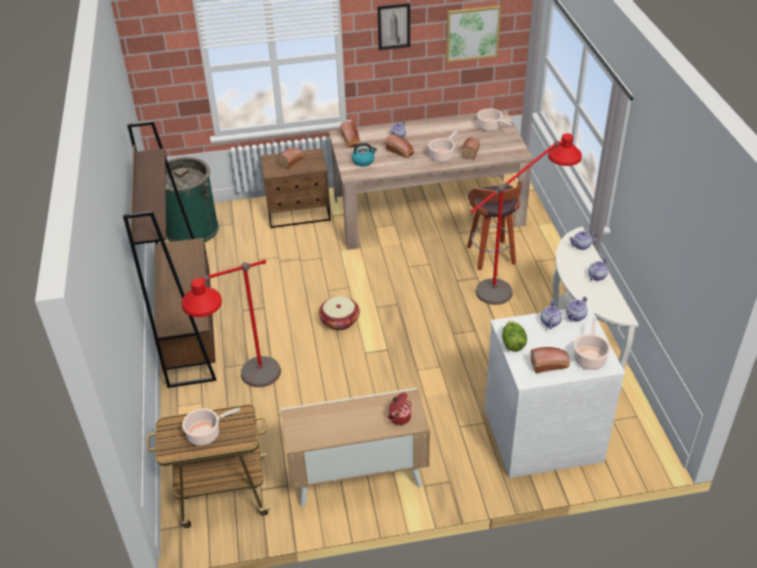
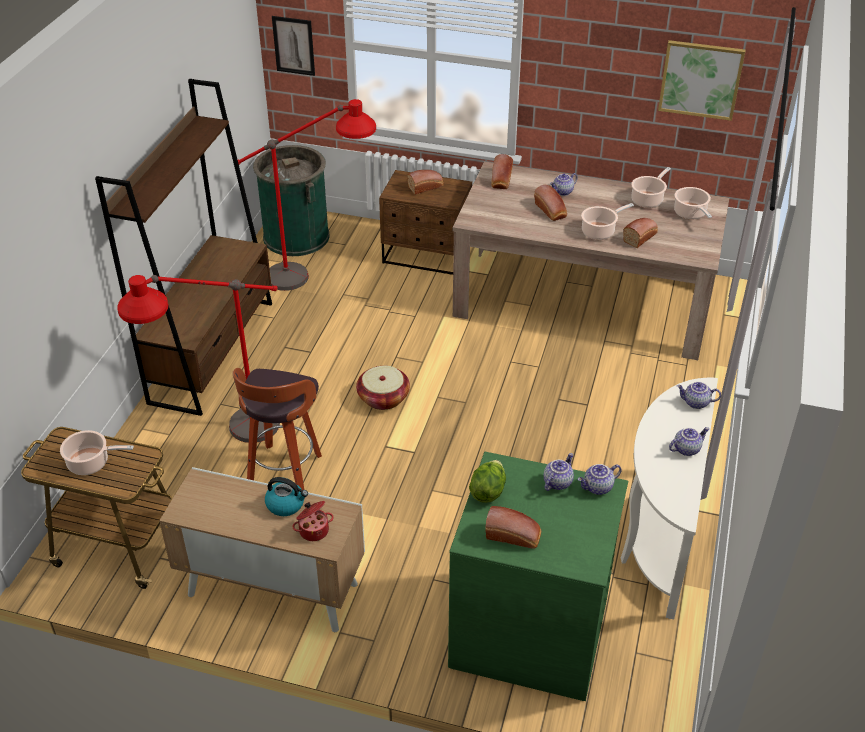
camera: 25 degrees right, 0 degrees up
(363, 161) = (497, 209): kettle -> kettle (286, 504)
(394, 26) = (592, 45): picture -> picture (294, 45)
(491, 256) = (625, 384): stool -> stool (284, 472)
(516, 285) = (632, 431): red floor lamp -> red floor lamp (317, 278)
(542, 433) = (530, 630): white dresser -> green dresser
(589, 358) = (573, 548): cooking pot -> cooking pot (648, 200)

